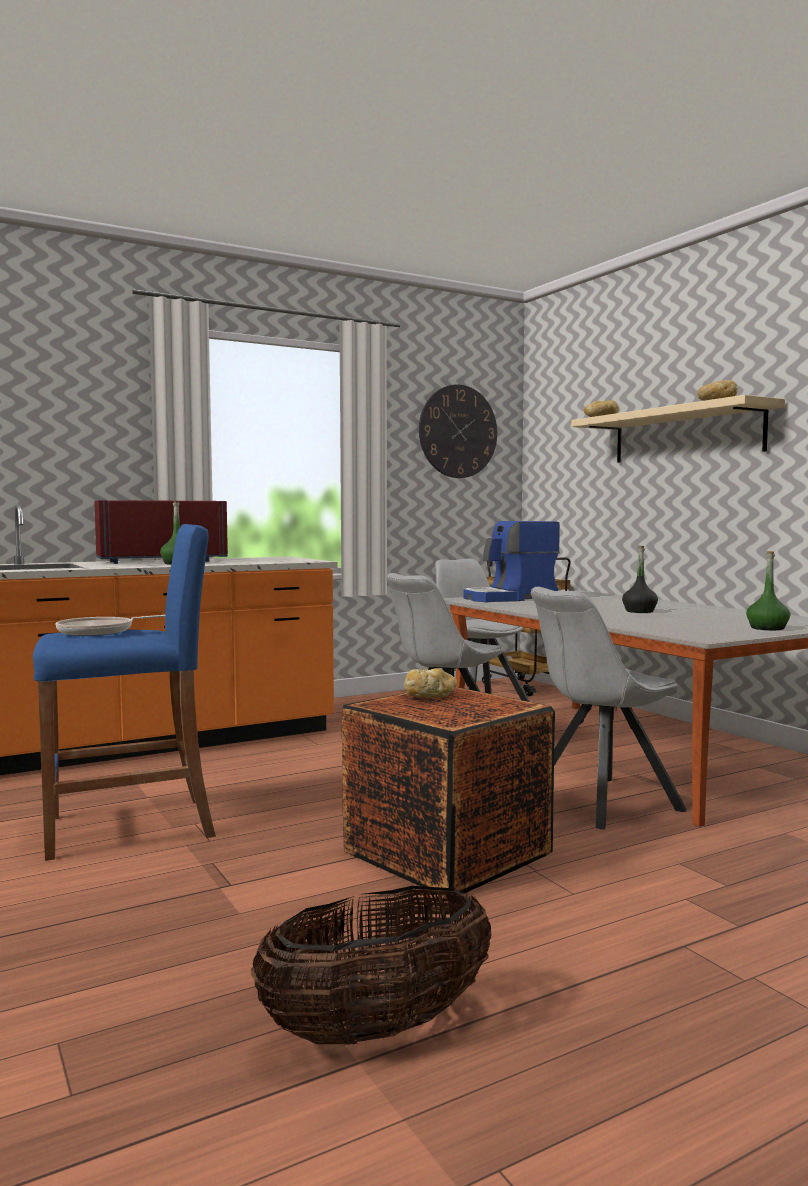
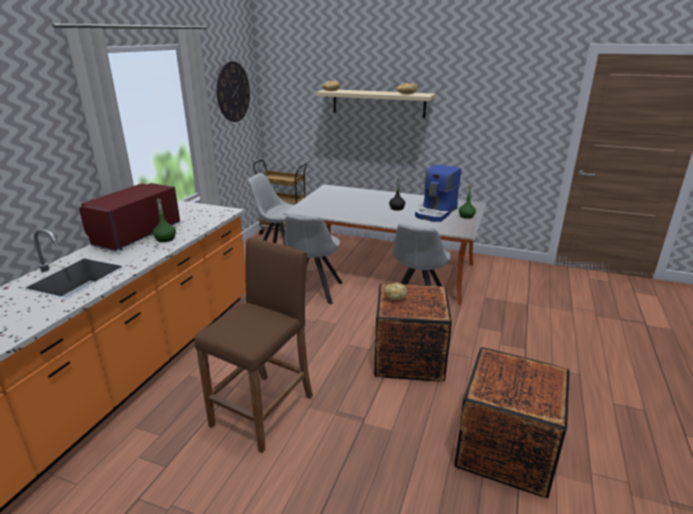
camera: 40 degrees left, 20 degrees up
(100, 632) = (243, 323): frying pan -> none
(131, 827) = (263, 410): blue stool -> brown stool
(376, 1028) = (505, 449): basket -> crate
(510, 598) = (317, 204): coffee machine -> coffee machine (436, 213)

